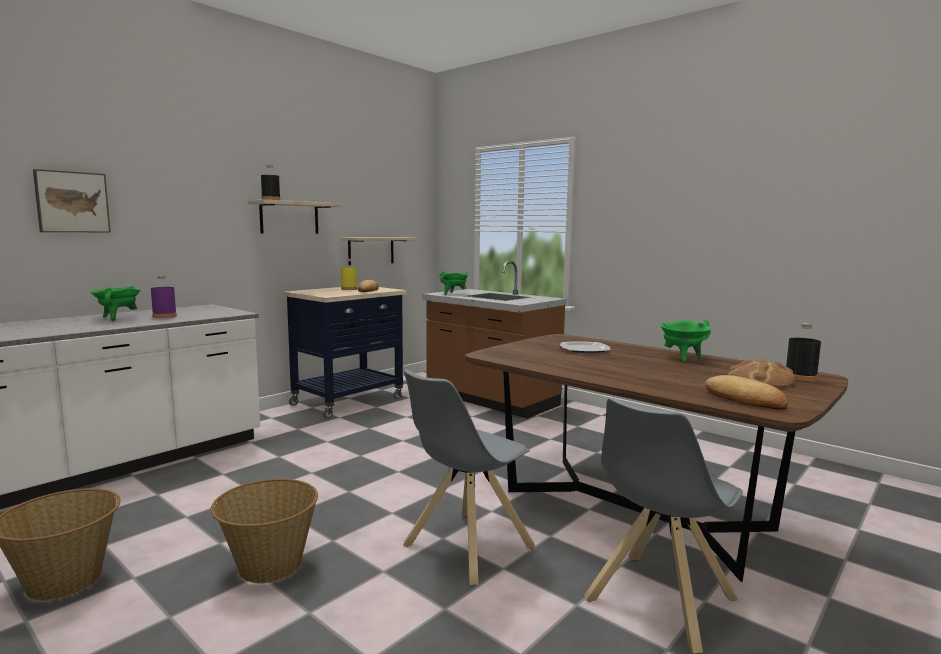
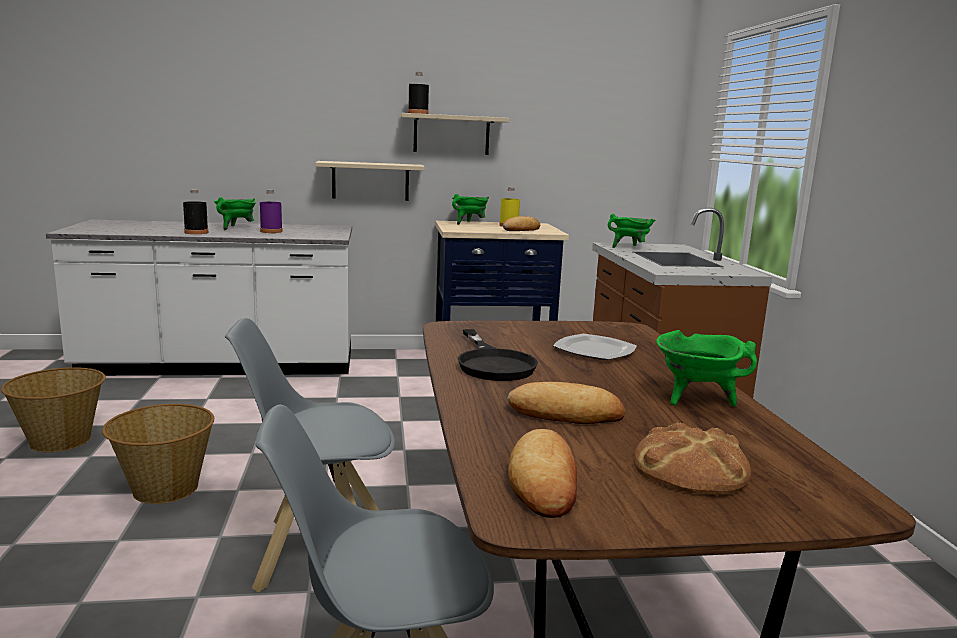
camera: 40 degrees right, 5 degrees up
(72, 202) = (225, 115): picture -> none
(317, 290) = (469, 223): none -> green cooking pot
(371, 250) = (565, 179): beige shelf -> beige shelf (370, 181)
(568, 365) = (493, 363): none -> black frying pan
(666, 376) = (566, 413): none -> bread
(800, 377) = (797, 491): black bottle -> black bottle (196, 232)

